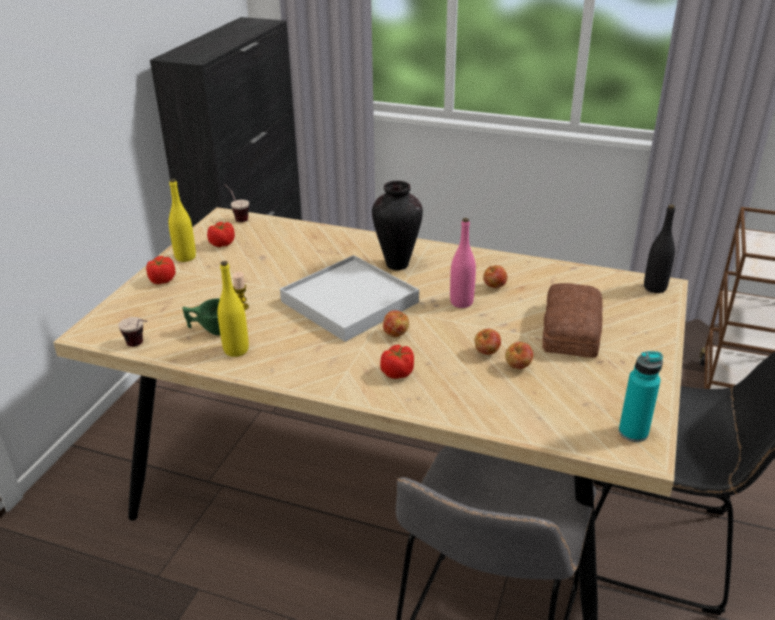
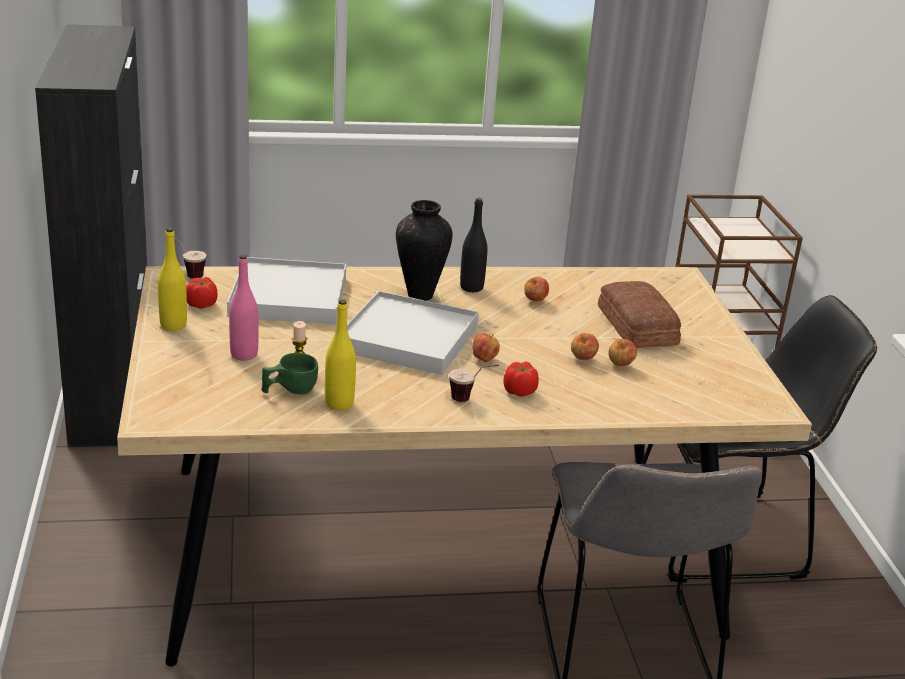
camera: 30 degrees left, 5 degrees down
(140, 346) = (229, 420): cup -> cup (471, 399)
(162, 280) = (174, 353): tomato -> none
(291, 248) = (288, 297): none -> white tray
(461, 302) = (518, 320): pink bottle -> pink bottle (244, 354)
(633, 432) = (755, 396): turquoise bottle -> none
(654, 288) = (675, 278): black bottle -> black bottle (471, 287)

